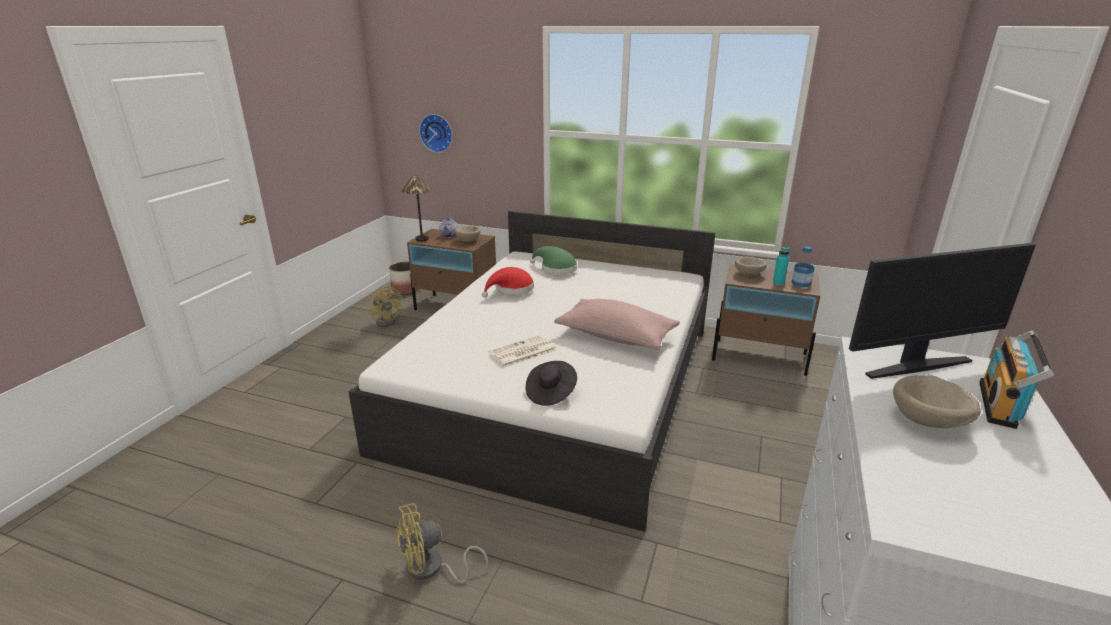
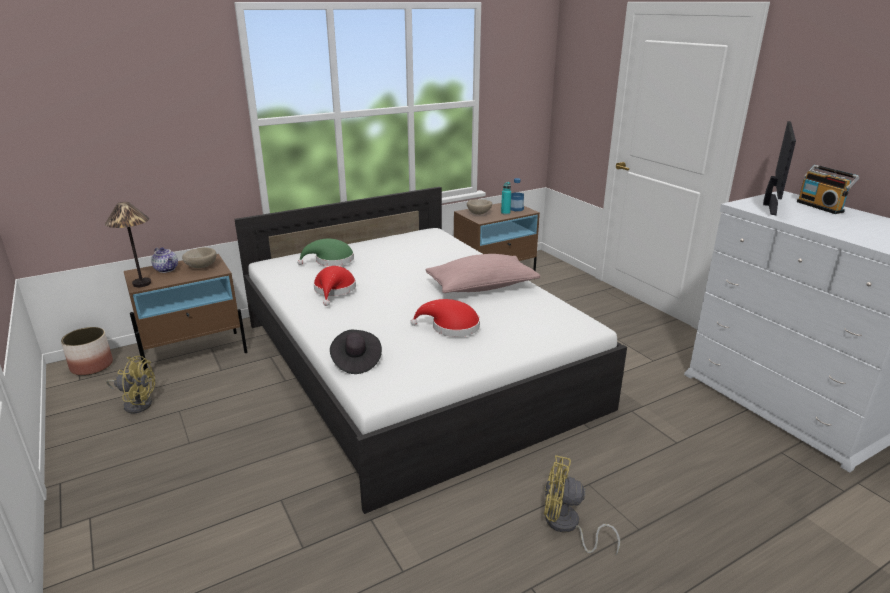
camera: 50 degrees left, 0 degrees up
(432, 569) = (567, 526): yellow fan -> yellow fan turned 90 degrees clockwise
(437, 133) = (98, 145): wall clock -> none
(522, 352) = (451, 327): newspaper -> red hat
(551, 393) = (527, 339): black hat -> black hat (356, 361)
(929, 422) = (828, 221): beige bowl -> none

